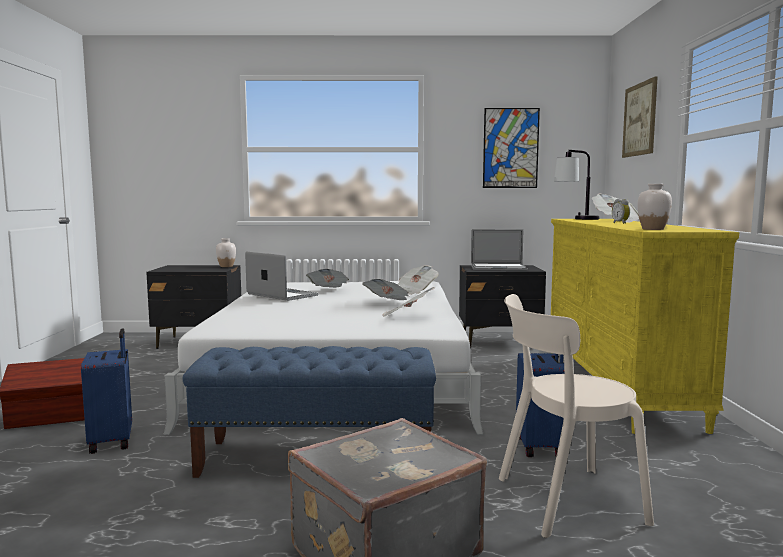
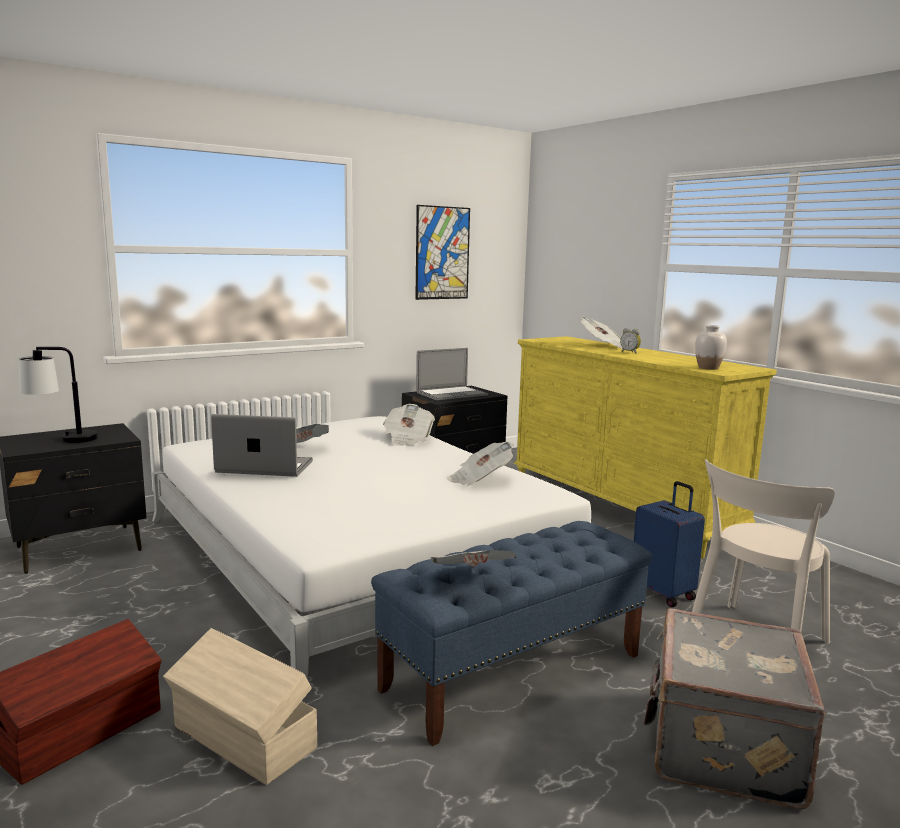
camera: 35 degrees left, 5 degrees up
(113, 441) = (243, 739): blue suitcase -> beige storage box
(226, 266) = (110, 428): white vase -> none
(387, 303) = (416, 461): newspaper -> newspaper (472, 580)
(576, 219) = (548, 341): table lamp -> table lamp (63, 441)
(639, 119) = (589, 234): picture -> none

